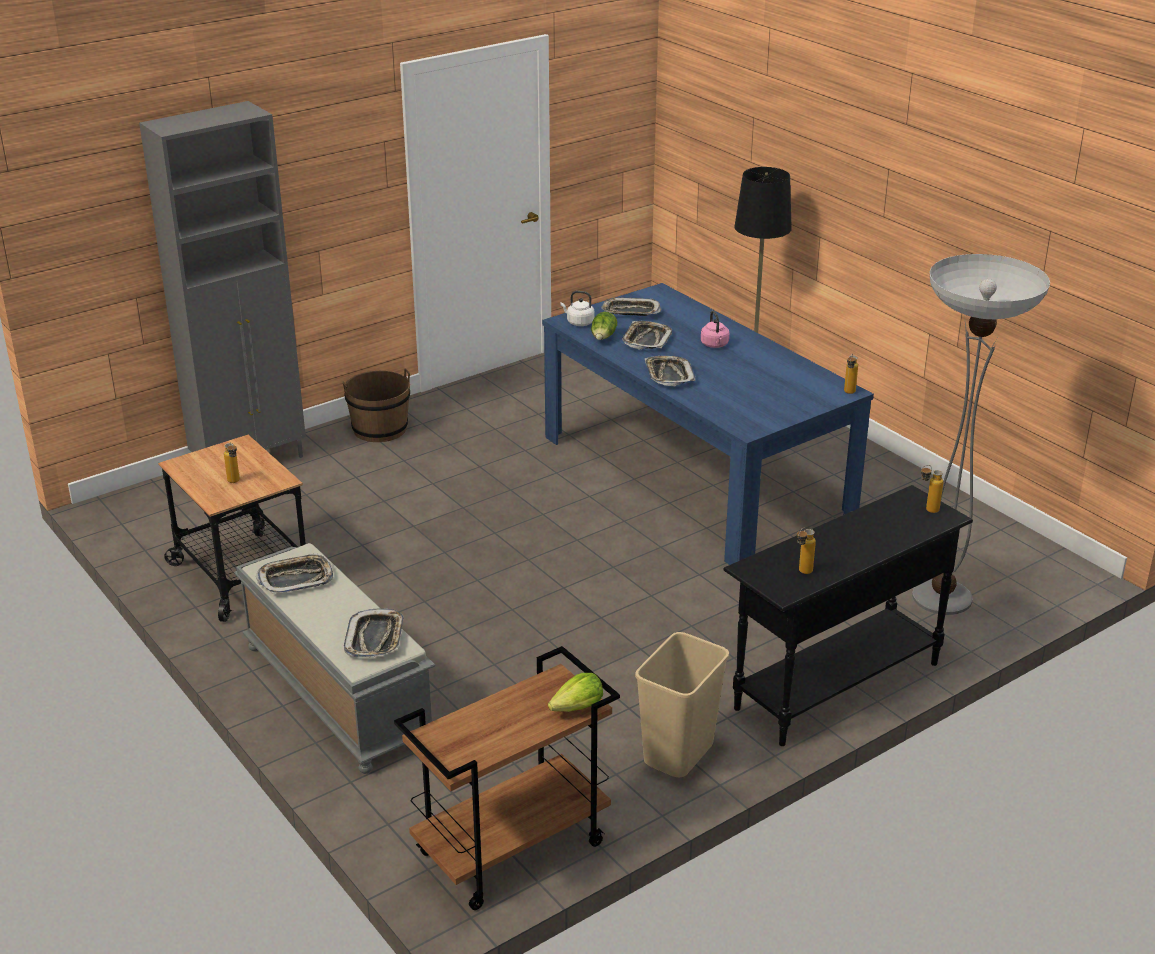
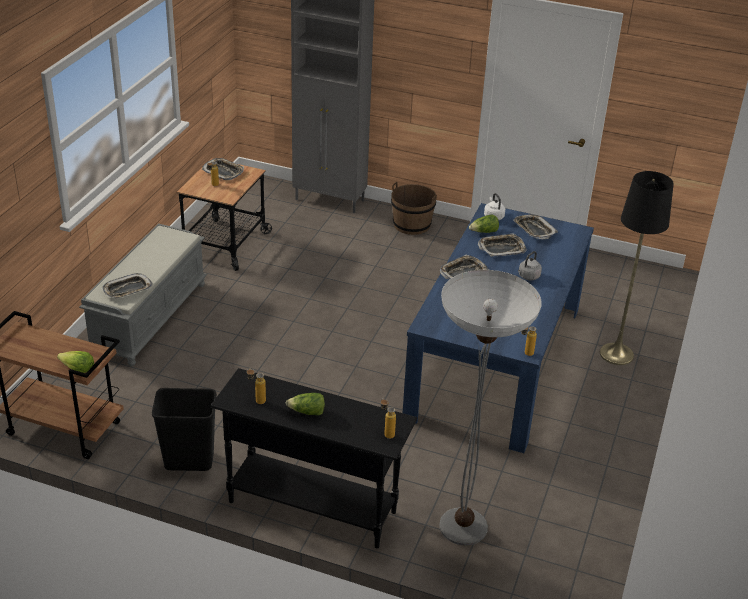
camera: 55 degrees right, 5 degrees up
(296, 579) = (161, 244): tray -> tray (223, 172)
(679, 755) = (188, 461): beige trash can -> black trash can
(715, 345) = (528, 277): pink kettle -> grey kettle
(851, 546) = (307, 412): none -> lettuce

